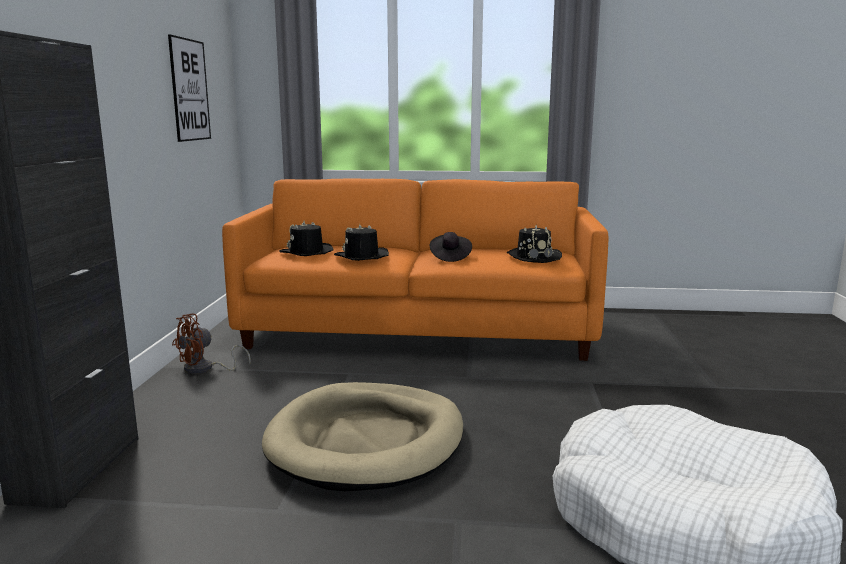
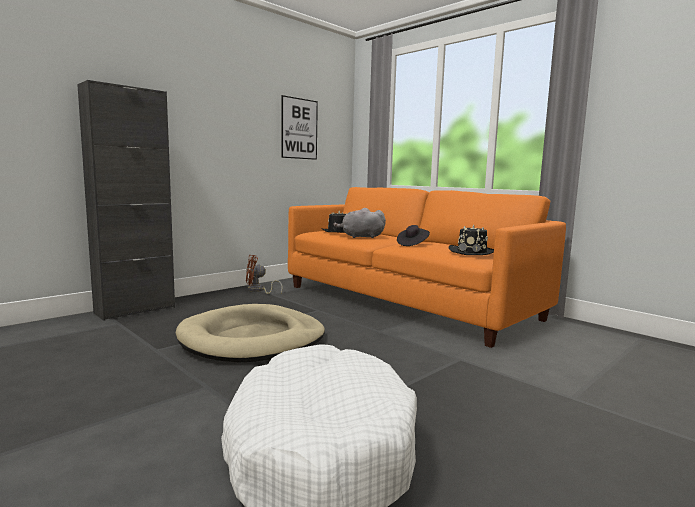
camera: 40 degrees right, 5 degrees down
(361, 256) = (360, 237): black hat -> grey plush toy

